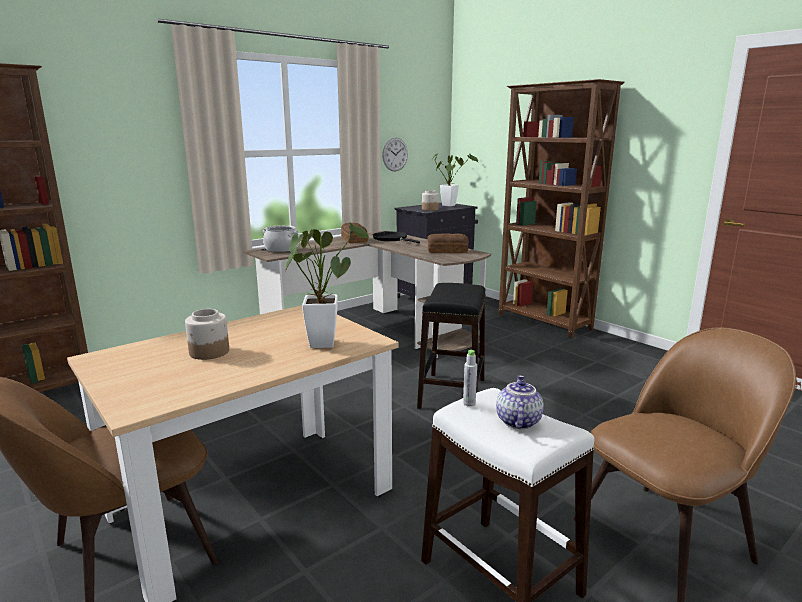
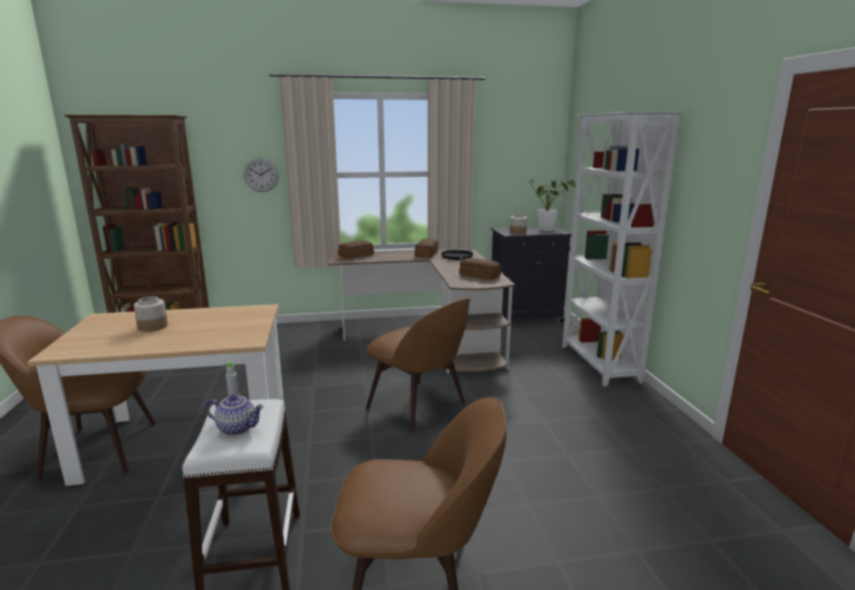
camera: 30 degrees right, 0 degrees up
(281, 249) = (355, 255): cooking pot -> bread
(323, 341) = (223, 334): potted plant -> none
(395, 154) = (494, 177): wall clock -> wall clock (261, 175)
(453, 393) = (419, 407): black stool -> brown chair
(517, 421) = (237, 428): teapot -> teapot turned 60 degrees clockwise
(544, 322) = (598, 364): brown bookcase -> white bookcase

